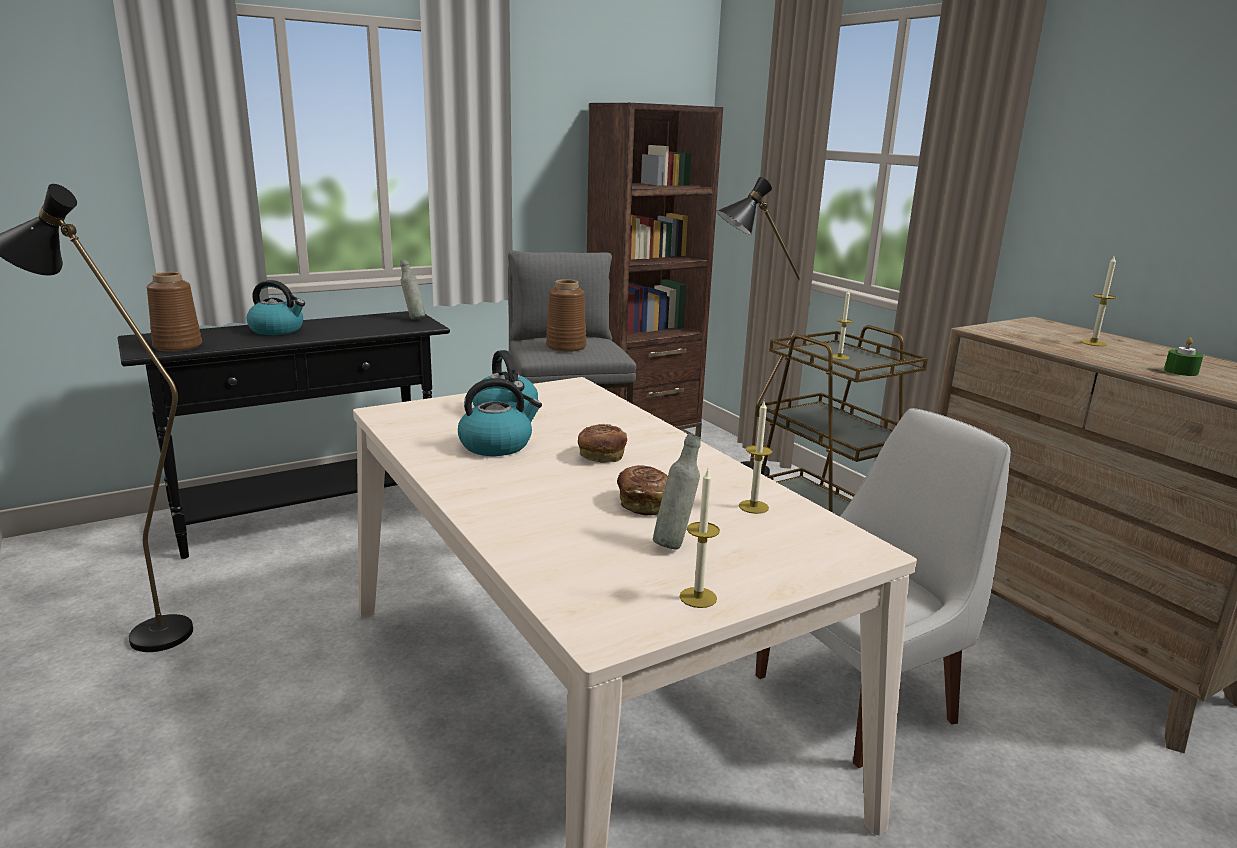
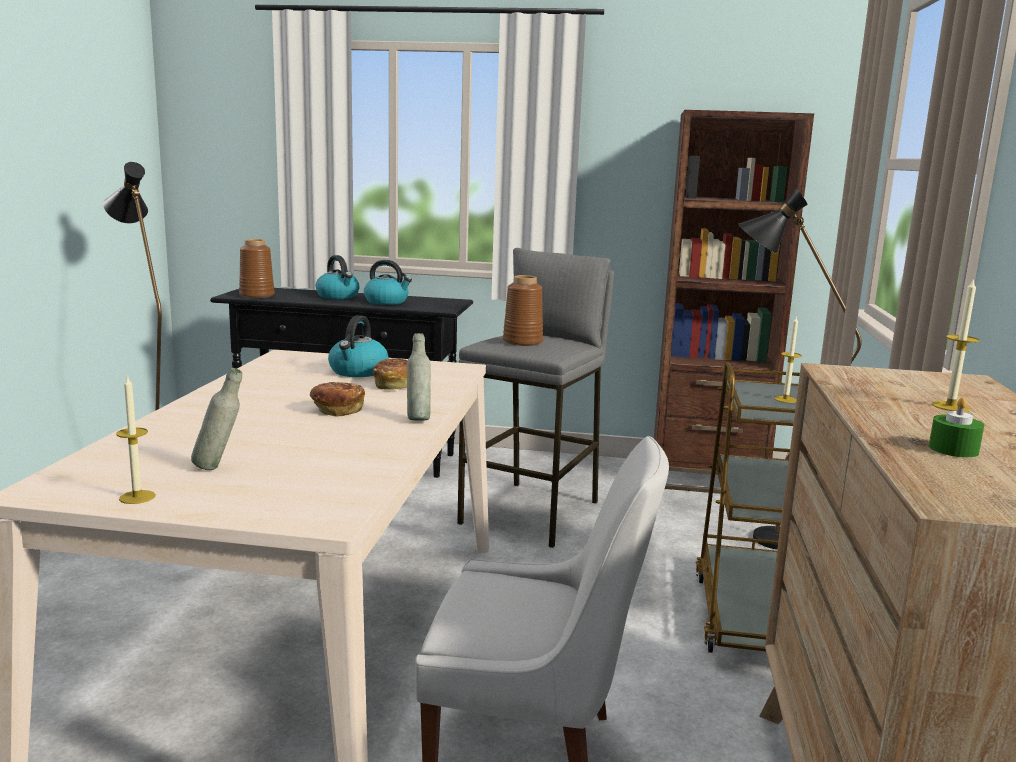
camera: 40 degrees right, 5 degrees down
(413, 319) = (448, 303): grey bottle -> grey bottle (418, 419)
(497, 445) = (291, 387): kettle -> kettle (387, 302)
(644, 503) = (274, 442): bread -> bread (394, 385)
(753, 507) = (340, 468): candle -> none

